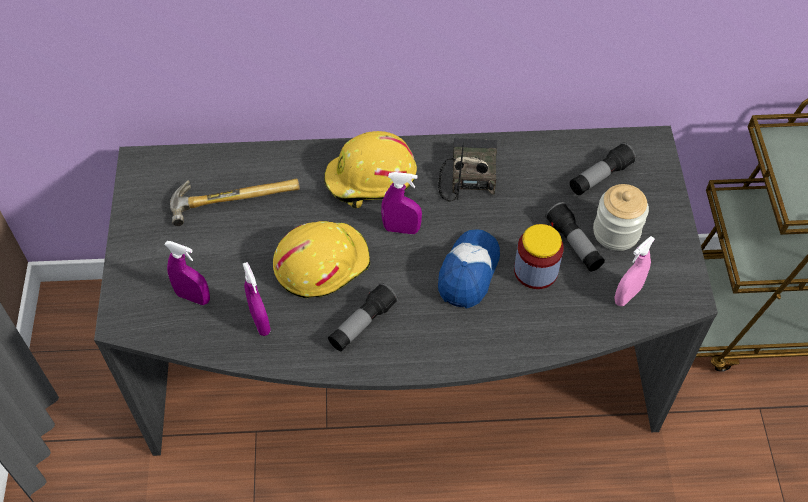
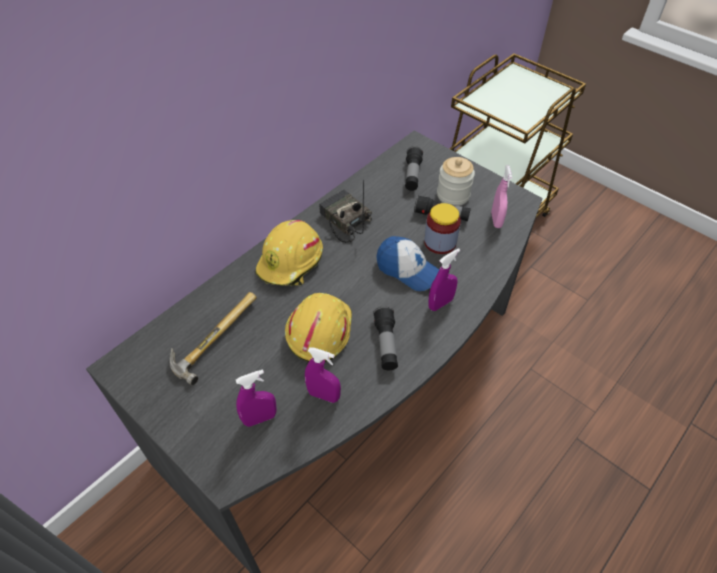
camera: 45 degrees left, 5 degrees down
(401, 229) = (343, 275): purple spray bottle -> purple spray bottle (440, 303)
(468, 272) = (407, 270): cap -> cap turned 150 degrees clockwise

